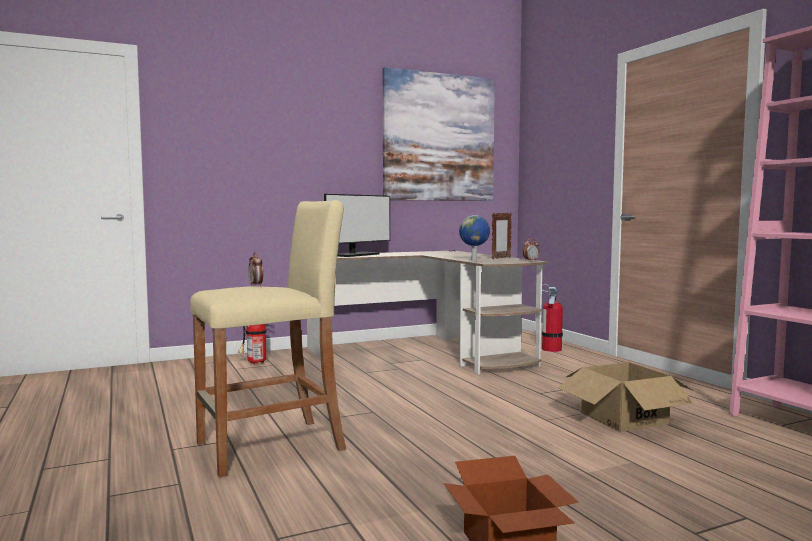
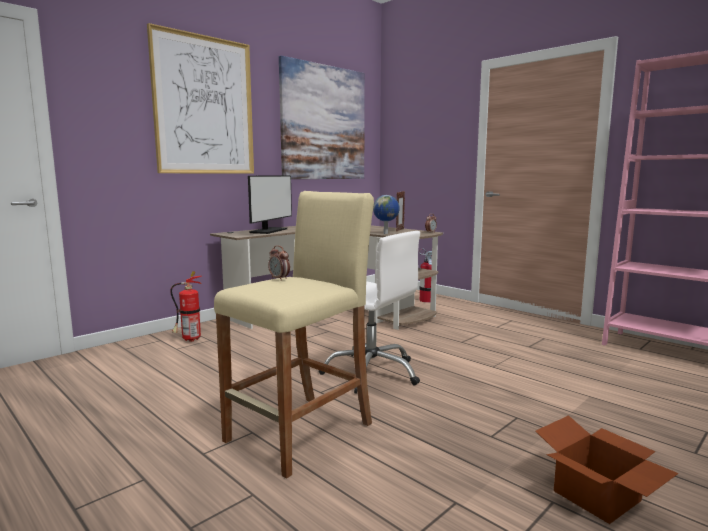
camera: 20 degrees left, 5 degrees up
(294, 124) = (204, 106): none -> picture
(400, 409) = (372, 372): none -> white office chair
(624, 418) = (542, 357): cardboard box -> none

